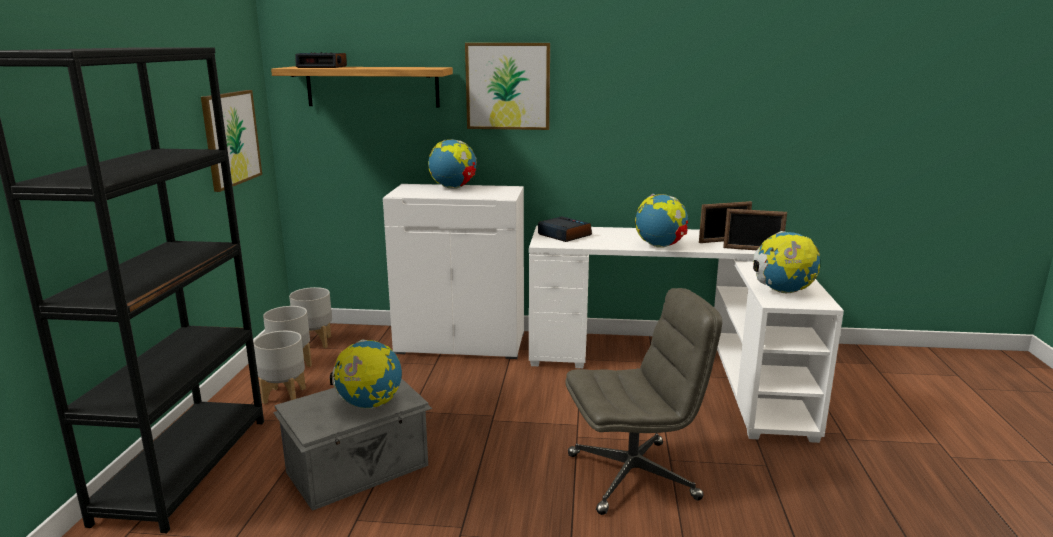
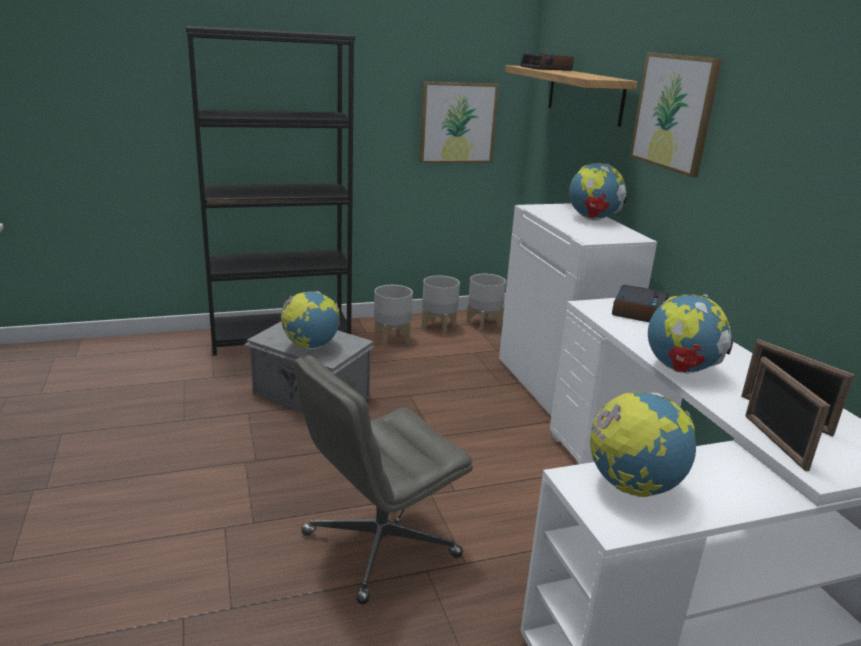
camera: 65 degrees right, 5 degrees up
(633, 476) = (379, 546): grey office chair -> grey office chair turned 90 degrees clockwise

